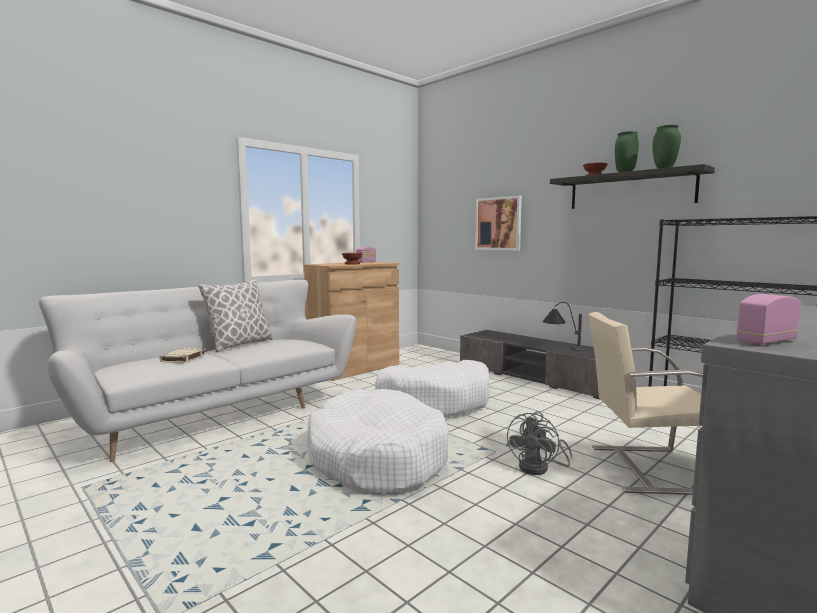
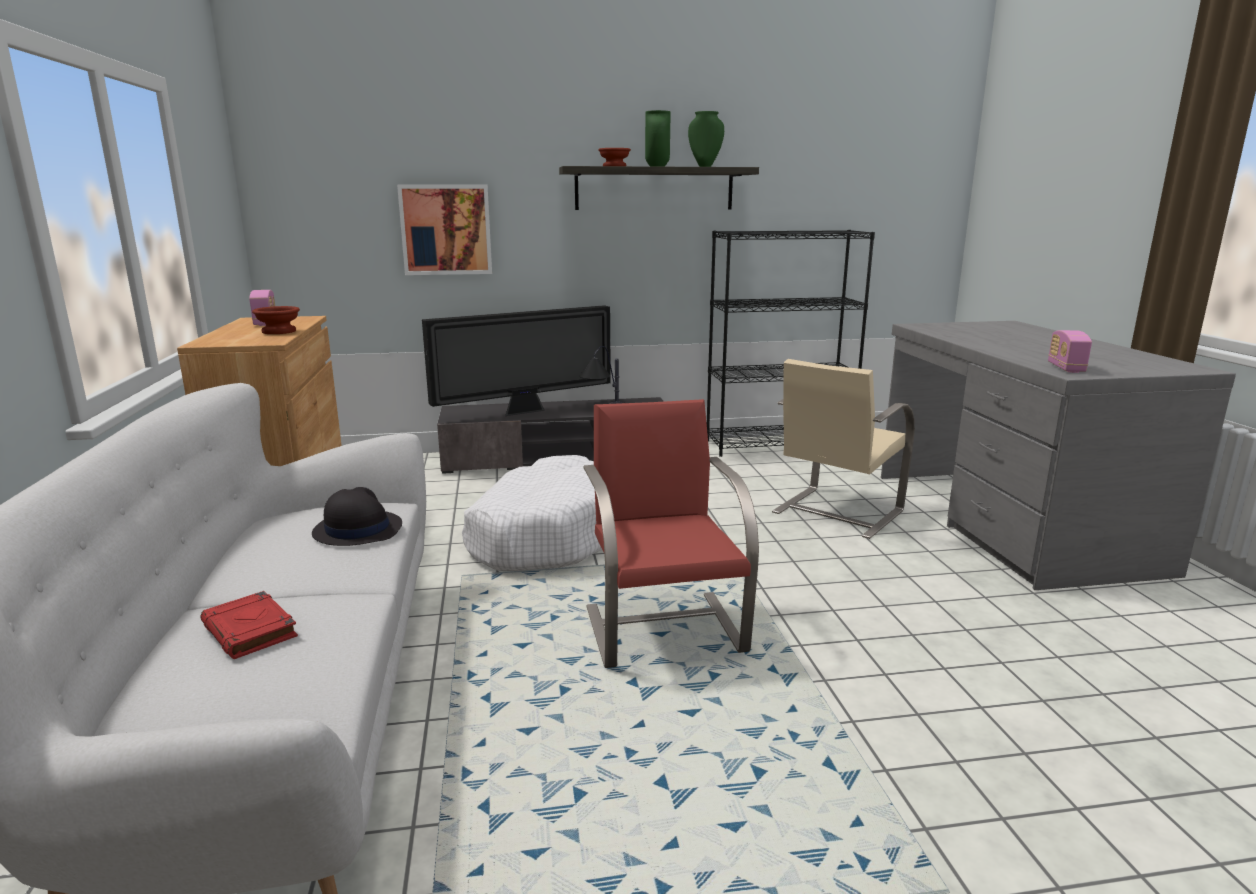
camera: 55 degrees left, 10 degrees up
(183, 358) = (251, 631): beige book -> red book
(239, 344) = (229, 562): pillow -> none
(285, 347) = (357, 529): none -> black hat
(376, 458) = (664, 627): white dog bed -> red chair
(517, 340) = (525, 411): none -> television
(539, 468) = (790, 551): grey fan -> none

